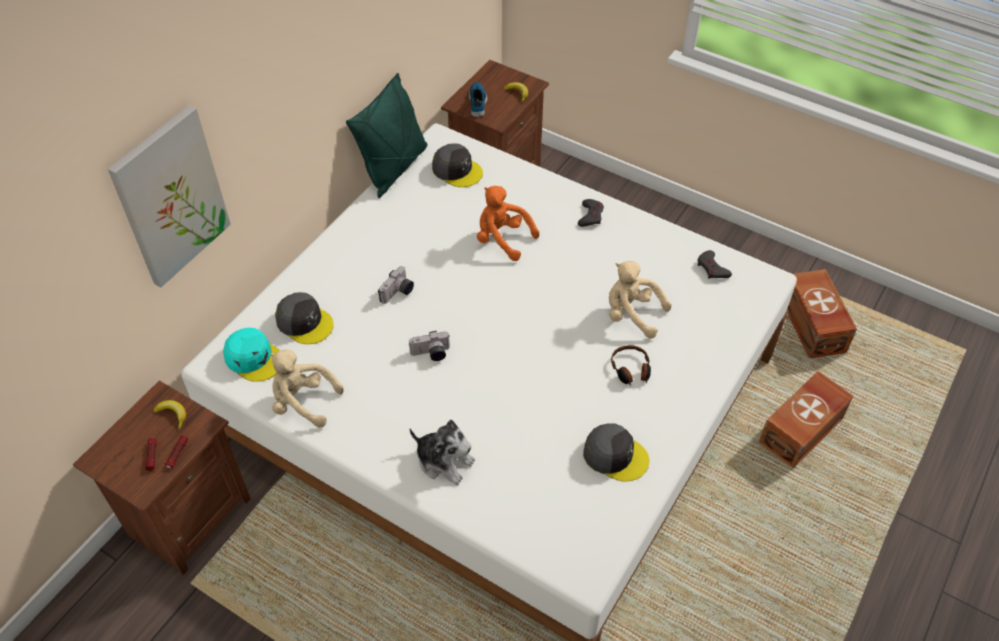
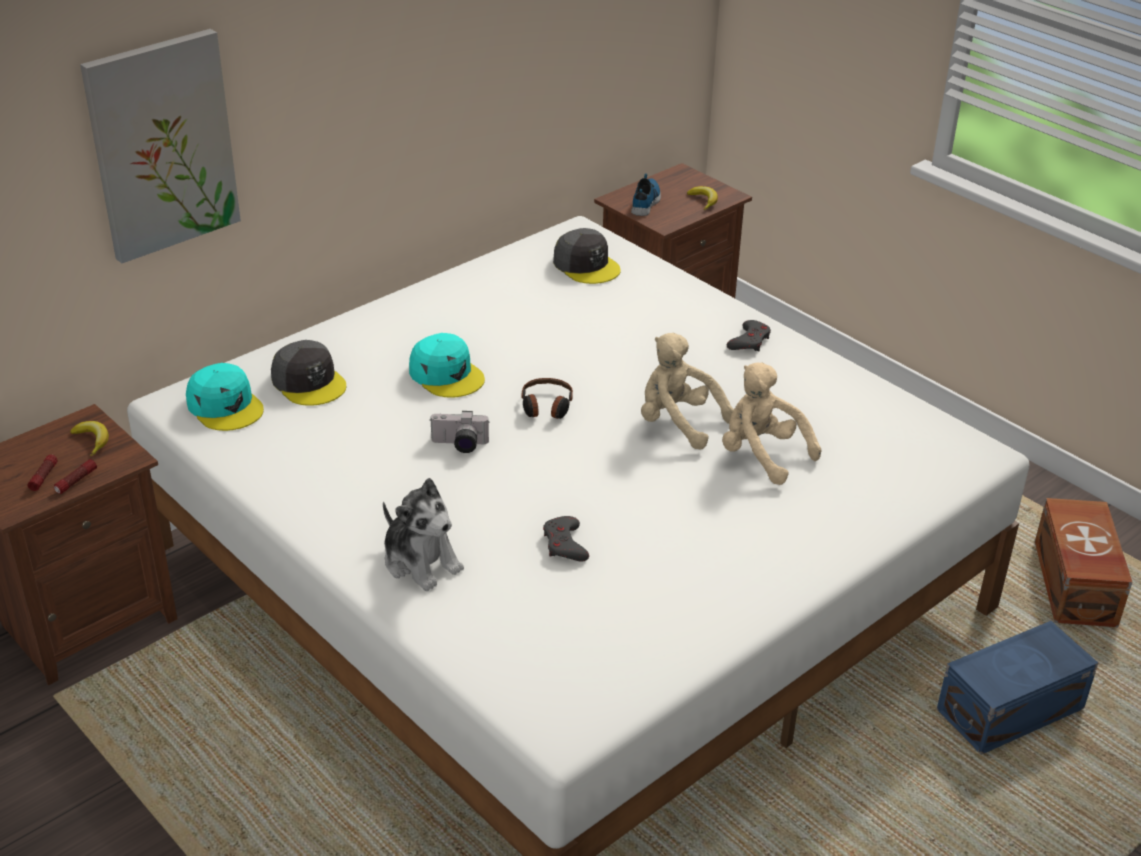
camera: 15 degrees right, 15 degrees down
(303, 402) = (264, 462): beige plush toy -> beige plush toy (678, 423)
(394, 168) = (504, 250): green pillow -> none
(398, 293) = (446, 375): camera -> turquoise cap
(502, 239) = (614, 344): orange plush toy -> none
(615, 455) = (667, 605): grey cap -> none
(631, 370) = (733, 515): headphones -> headphones (546, 407)
(712, 268) = (903, 427): grey game controller -> grey game controller (565, 544)
(802, 431) = (1013, 711): brown storage box -> blue storage box

